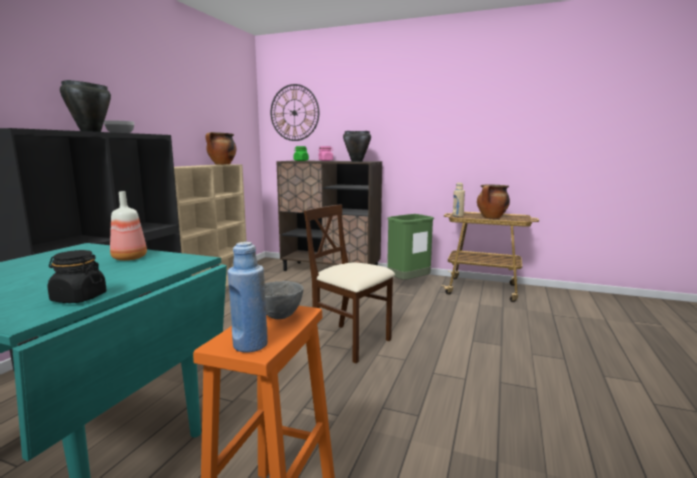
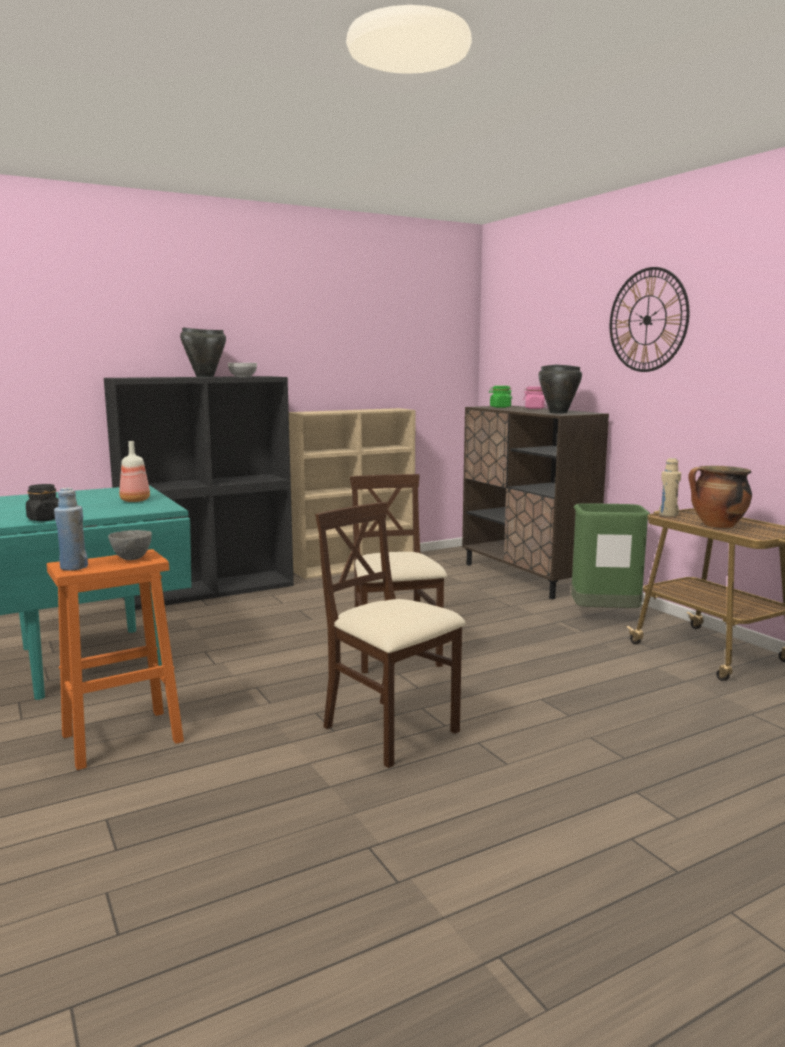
camera: 40 degrees right, 0 degrees up
(222, 164) = (389, 409): cooking pot -> none
(294, 113) = (515, 334): wall clock -> wall clock (647, 320)
(448, 398) = (390, 731): none -> beige chair

